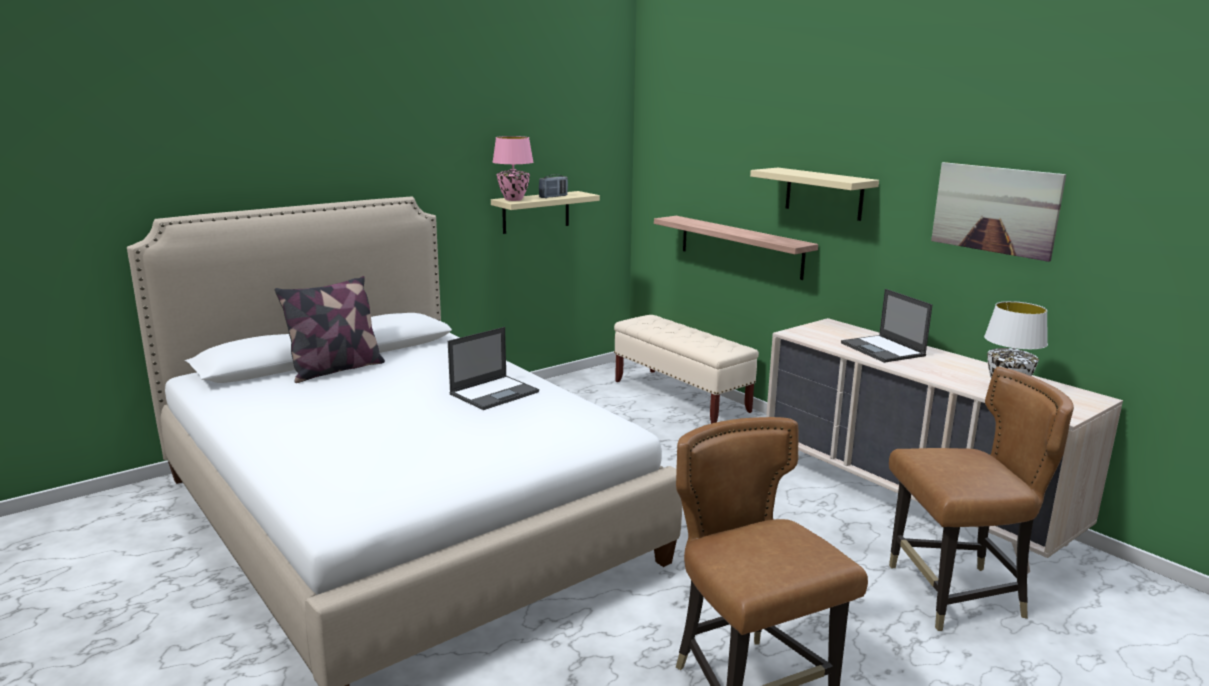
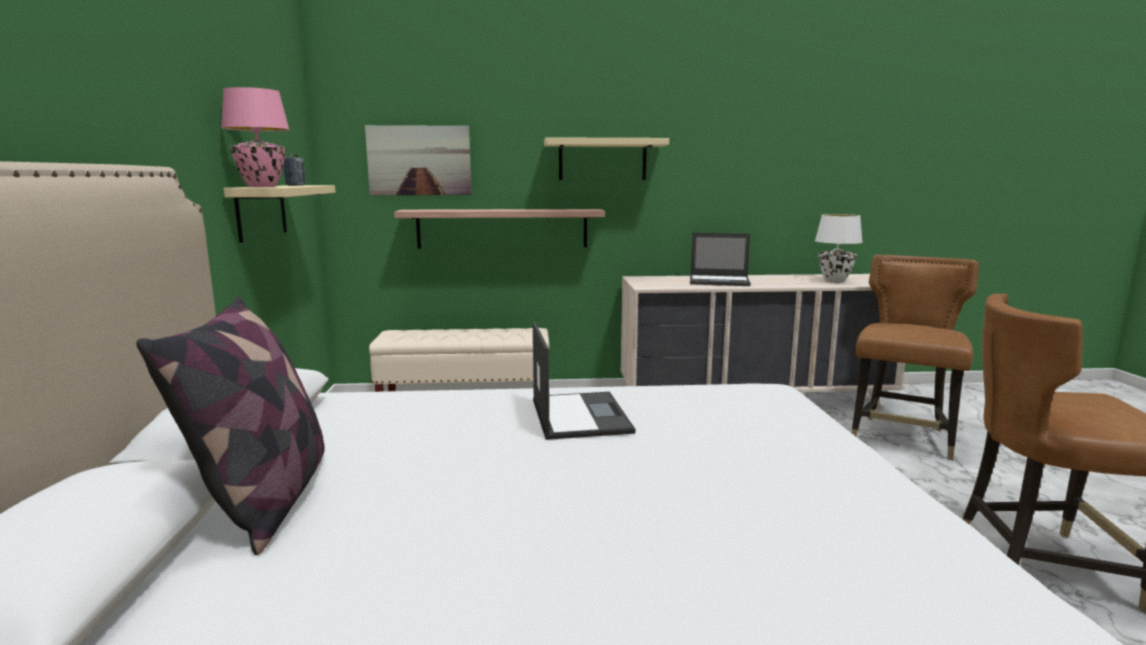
camera: 55 degrees left, 5 degrees down
(995, 209) = (766, 153): picture -> picture (419, 160)

